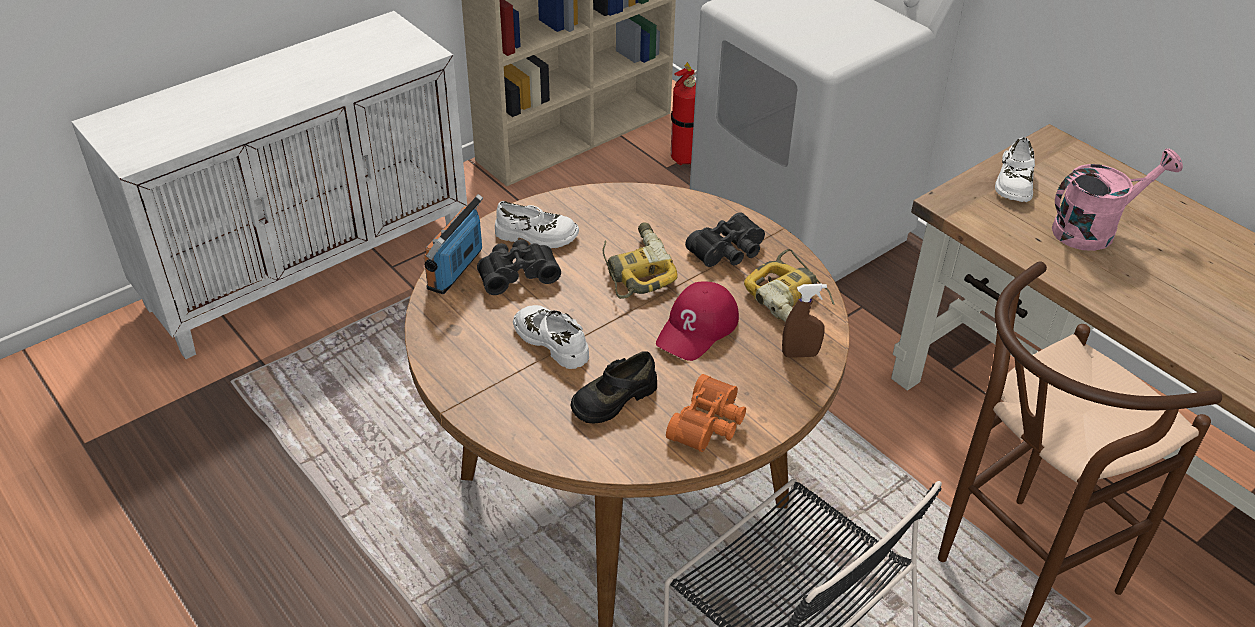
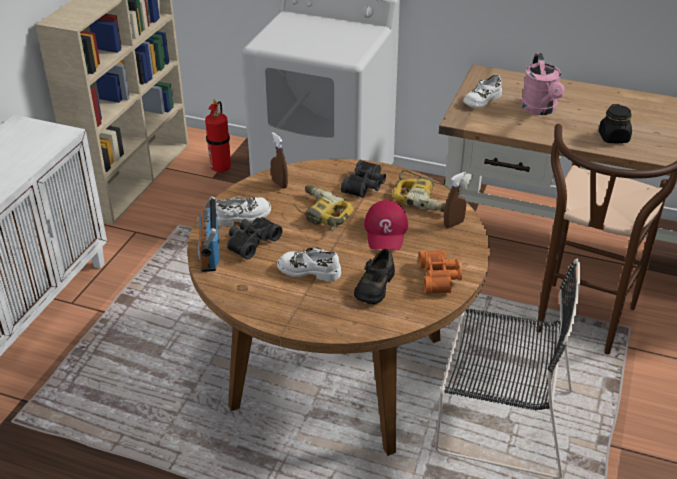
camera: 30 degrees left, 5 degrees down
(621, 208) = (279, 184): none -> brown spray bottle
(1013, 183) = (482, 100): white shoe -> white shoe turned 60 degrees clockwise
(1094, 229) = (540, 110): pink watering can -> pink watering can turned 135 degrees clockwise
(1176, 316) = (613, 138): none -> black jar

